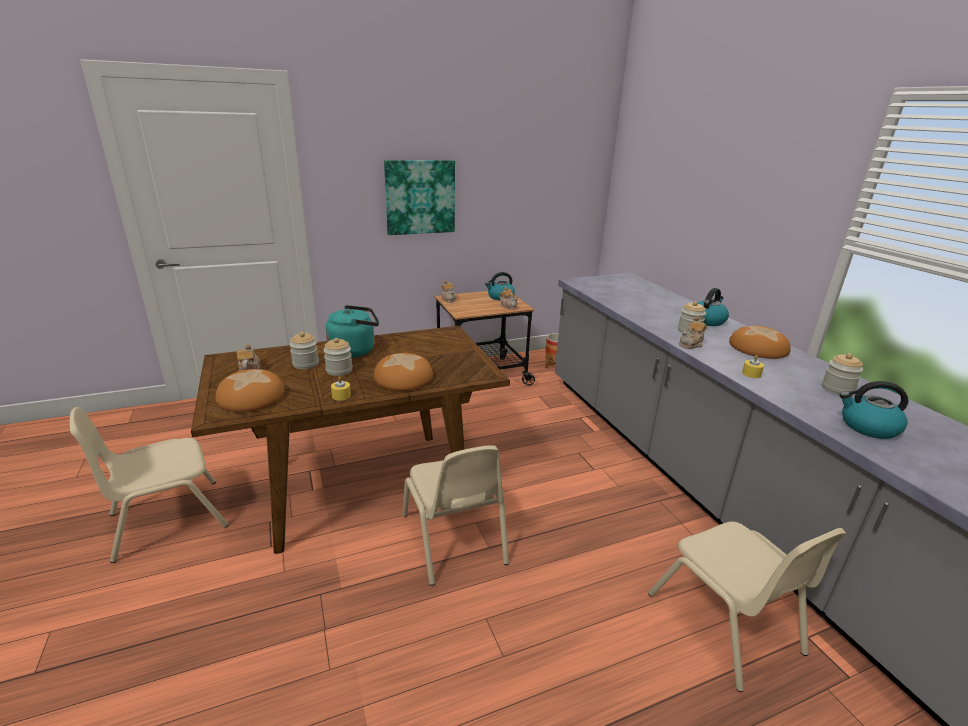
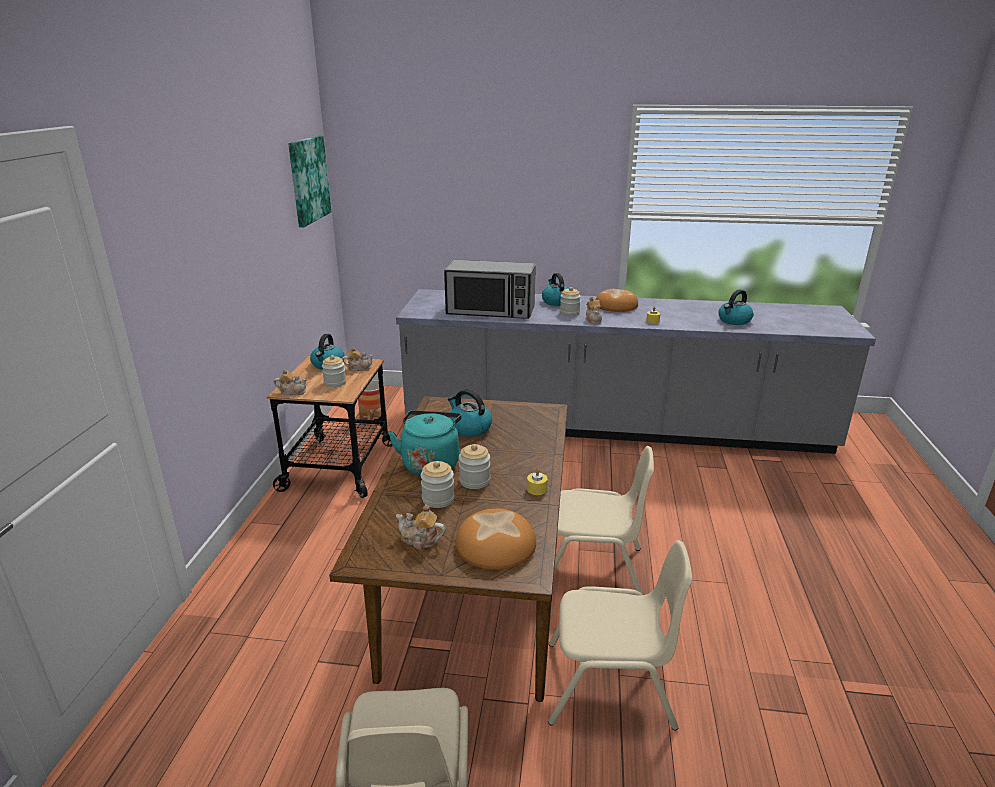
camera: 60 degrees left, 0 degrees up
(403, 378) = (524, 449): bread -> none
(420, 197) = (223, 274): picture -> picture (308, 180)
(421, 351) = (469, 428): none -> kettle
(629, 302) = (490, 311): none -> microwave
(724, 623) = (732, 481): beige chair -> beige chair (610, 686)
(837, 389) = (687, 309): jar -> jar (335, 383)

